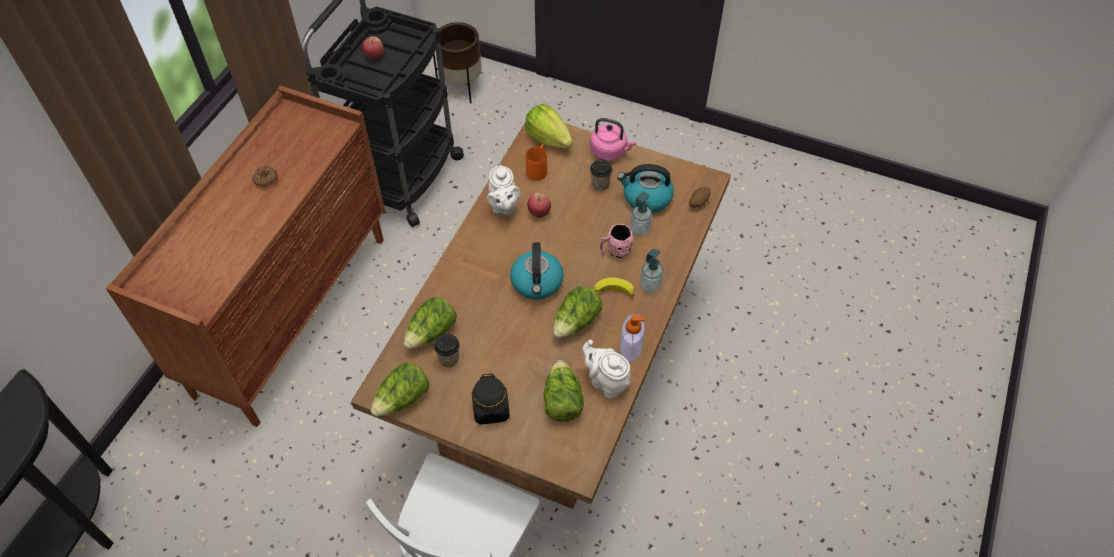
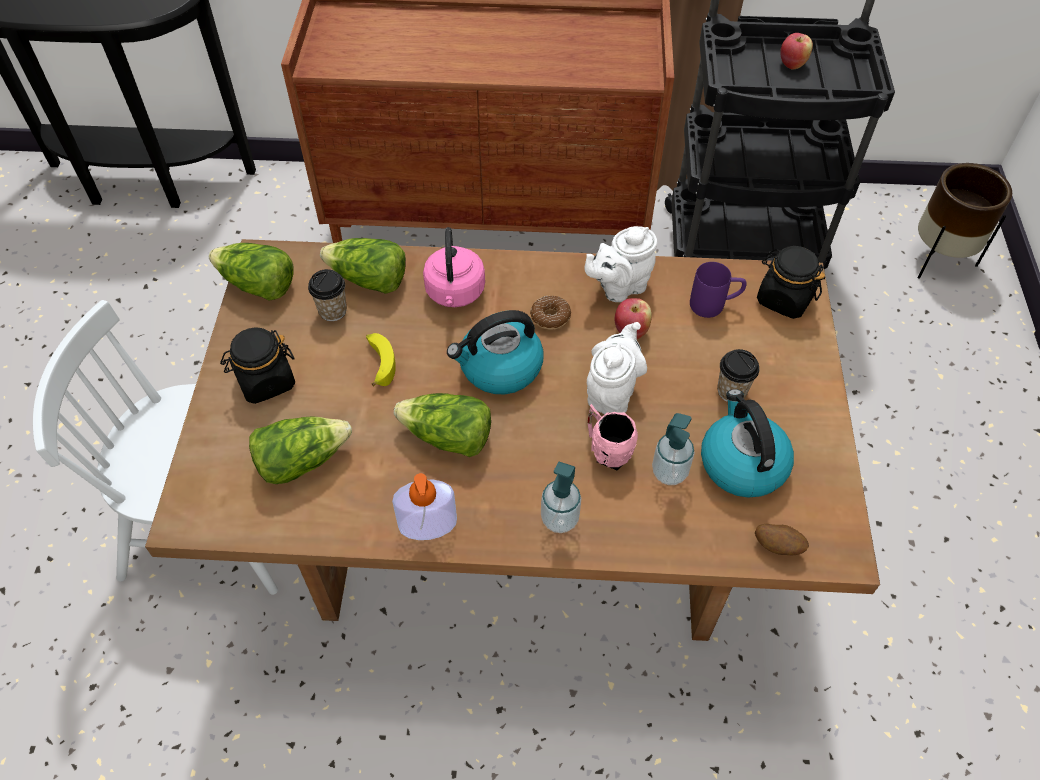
camera: 70 degrees right, 0 degrees up
(266, 179) = (523, 46): donut -> donut (550, 317)
(538, 169) = (714, 305): orange mug -> purple mug
(548, 139) = (784, 299): lettuce -> black jar
(606, 382) = (351, 508): white teapot -> white teapot (612, 393)
(610, 151) = (810, 385): pink kettle -> pink kettle (455, 293)
(612, 292) = (524, 469): banana -> banana (379, 362)

